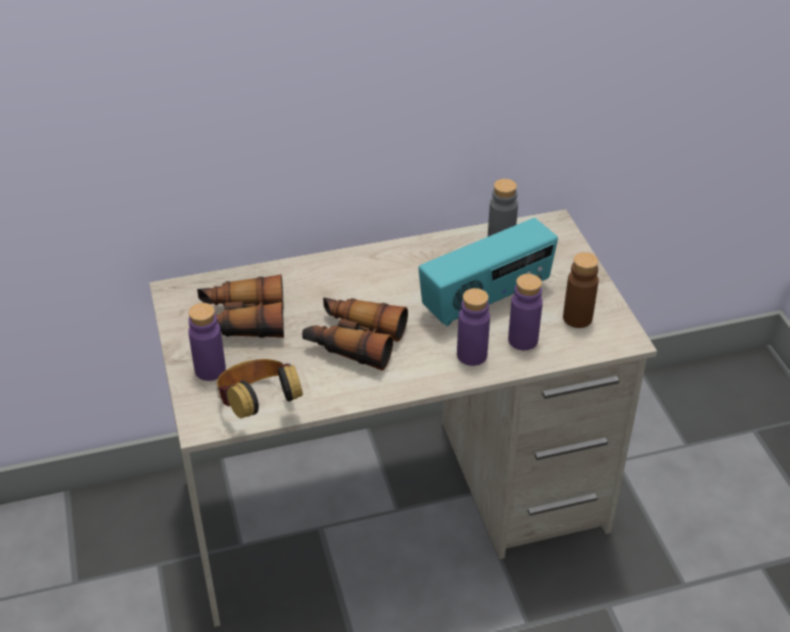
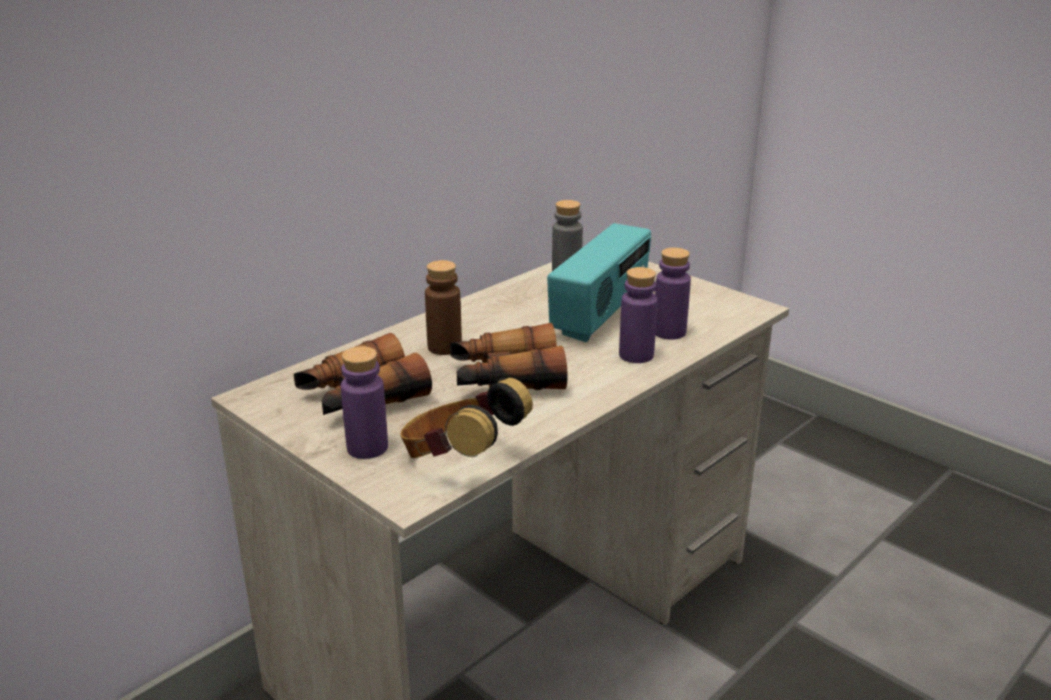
camera: 30 degrees left, 15 degrees down
(577, 318) = (697, 305): brown bottle -> brown bottle (444, 347)

